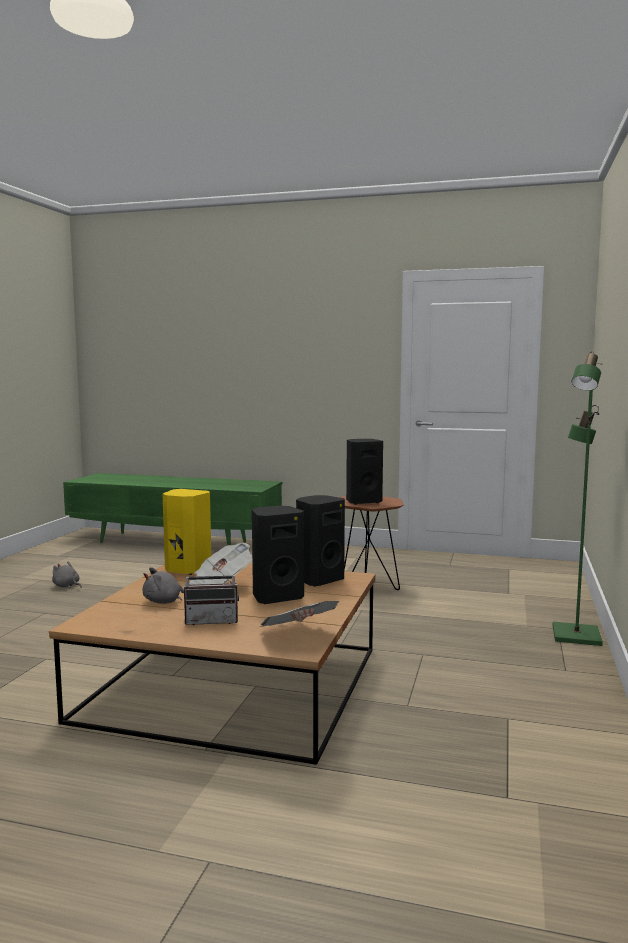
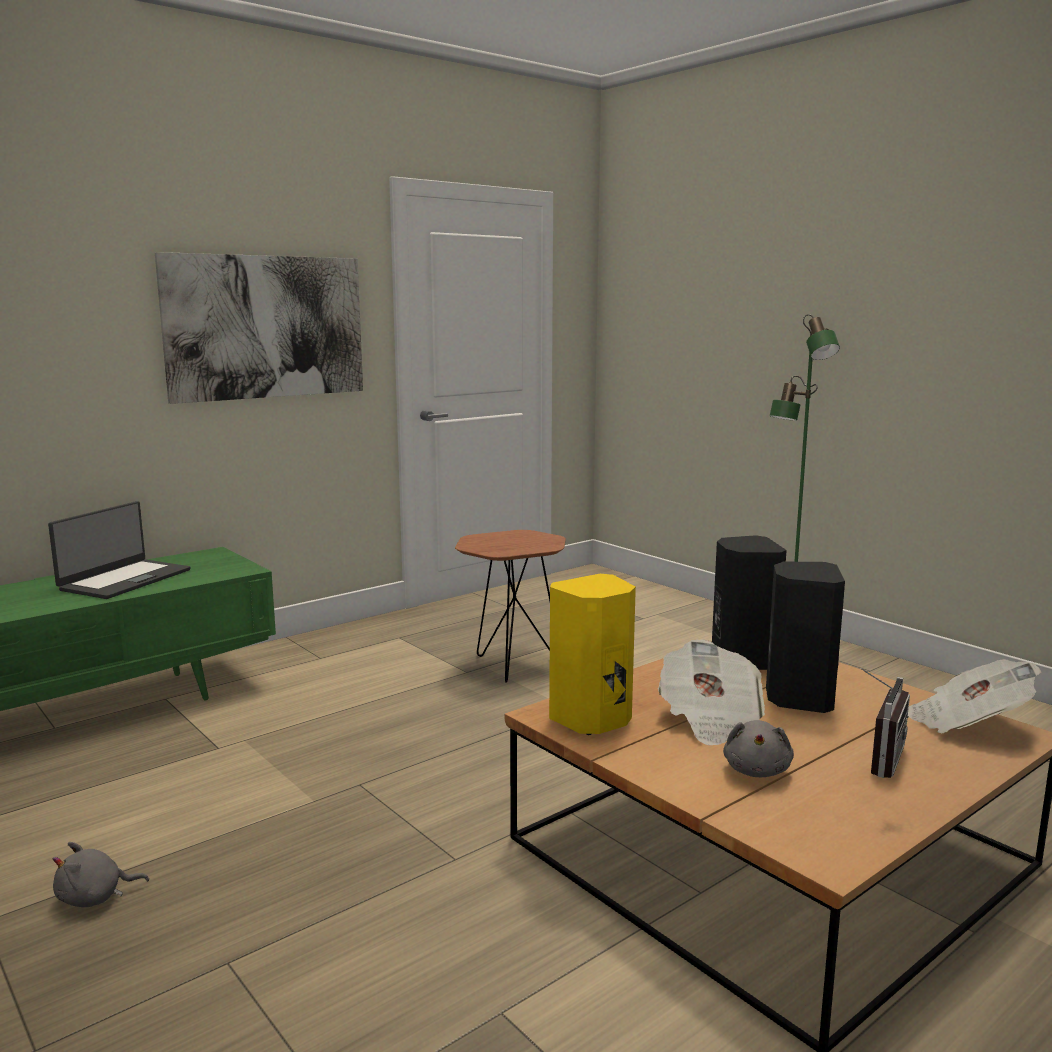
camera: 55 degrees left, 5 degrees up
(212, 483) = (124, 580): none -> laptop
(316, 363) = (266, 327): none -> picture
(363, 502) = (514, 544): black speaker -> none

